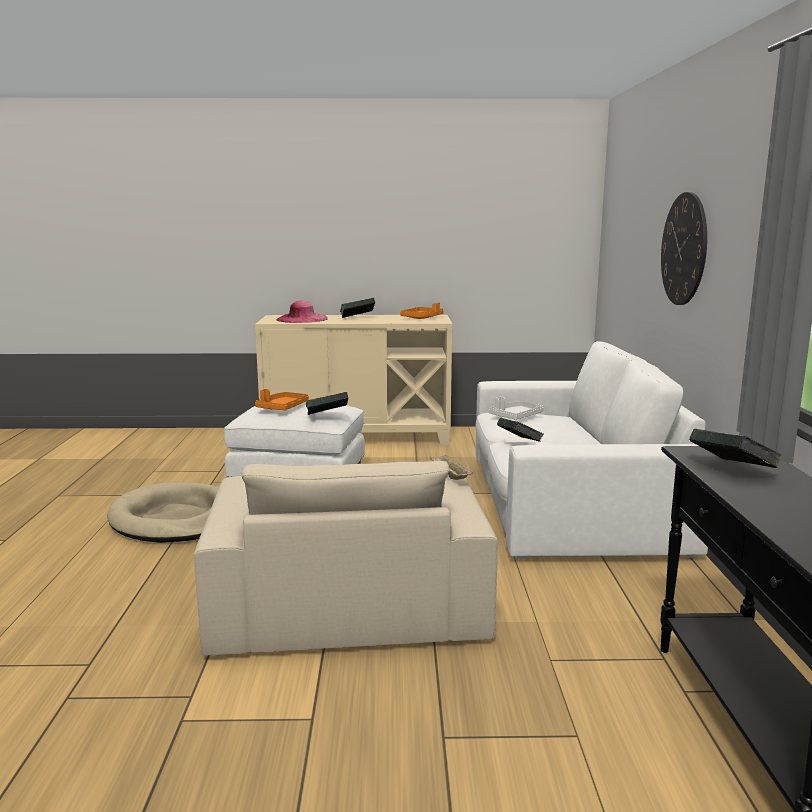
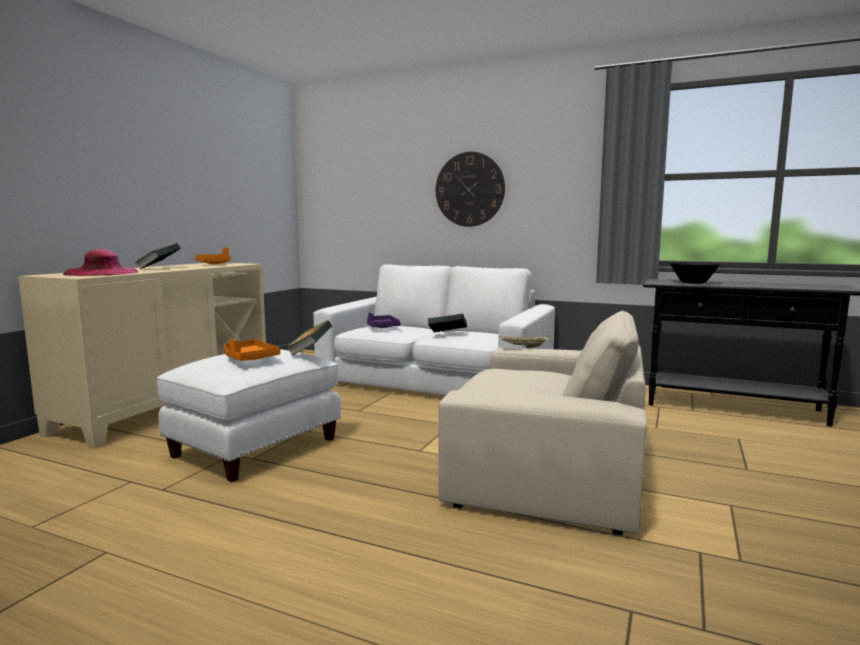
camera: 65 degrees left, 5 degrees down
(176, 519) = (259, 524): beige dog bed -> none
(515, 416) = (381, 327): white tray -> purple tray
(731, 470) = (693, 283): book -> black bowl

